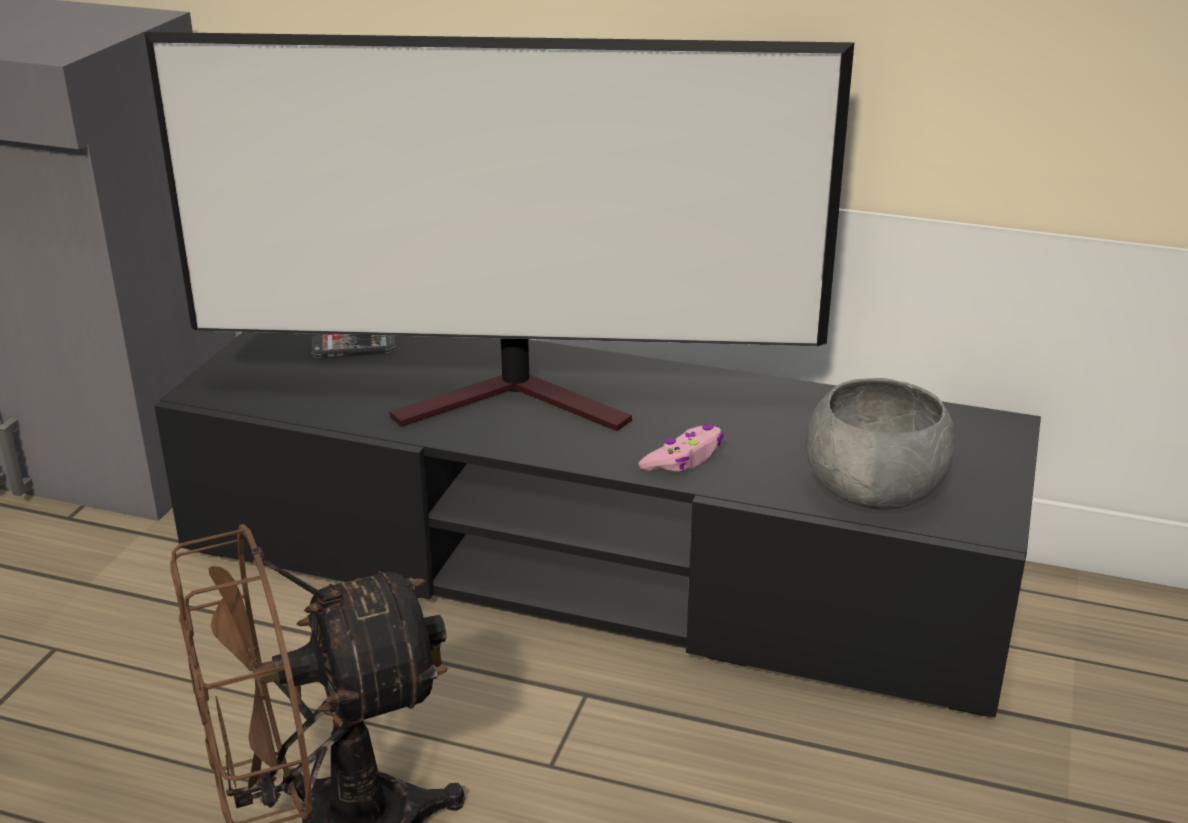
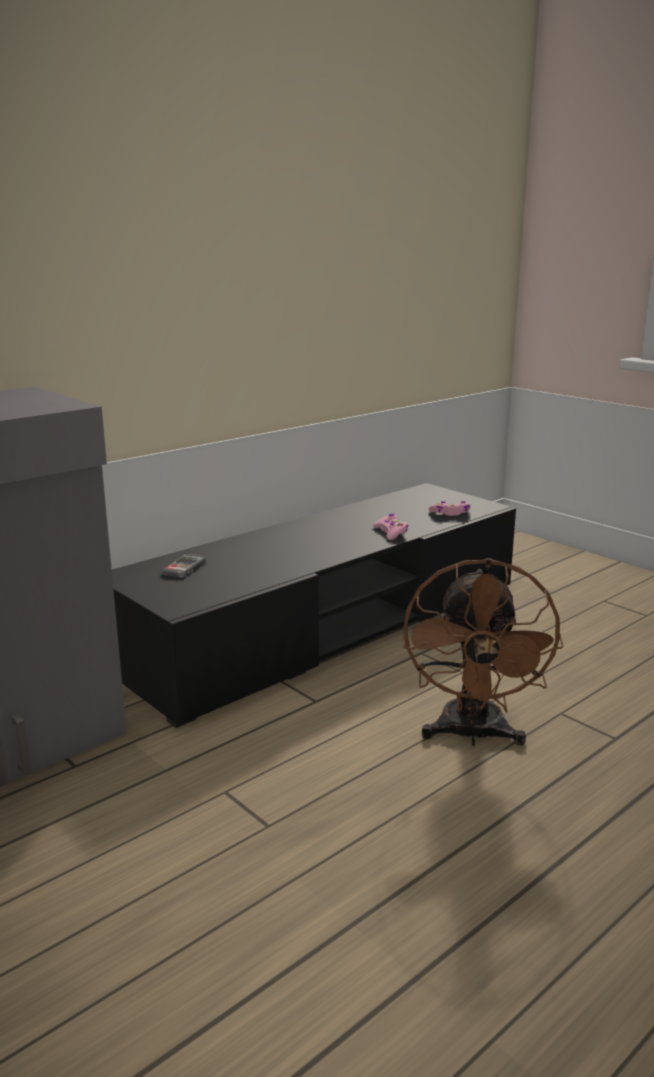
camera: 60 degrees left, 10 degrees down
(521, 402) = (300, 547): television -> none
(872, 491) = (450, 513): grey bowl -> pink game controller

